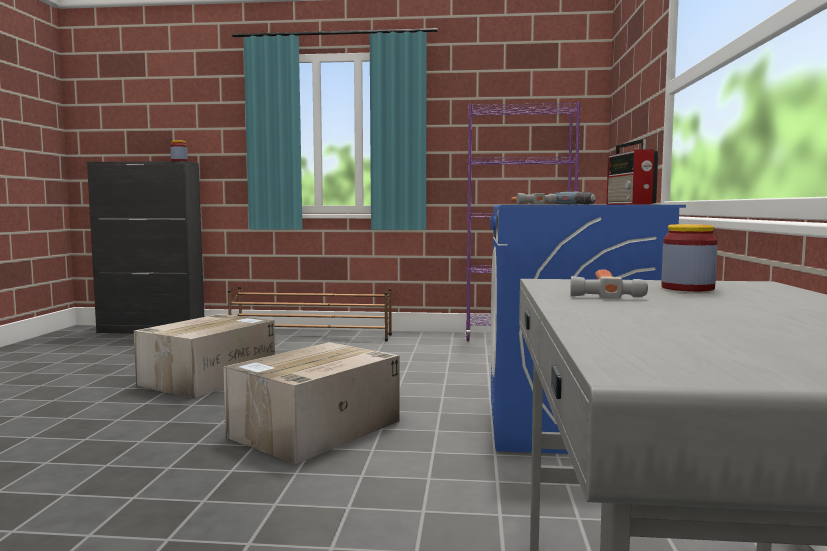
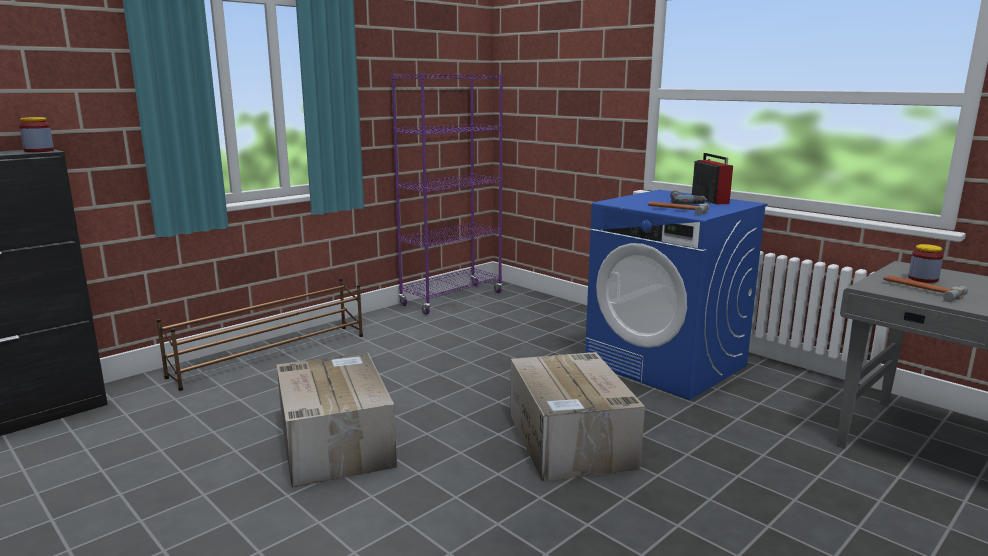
camera: 50 degrees left, 10 degrees up
(630, 204) = (709, 199): radio -> radio turned 135 degrees counterclockwise

